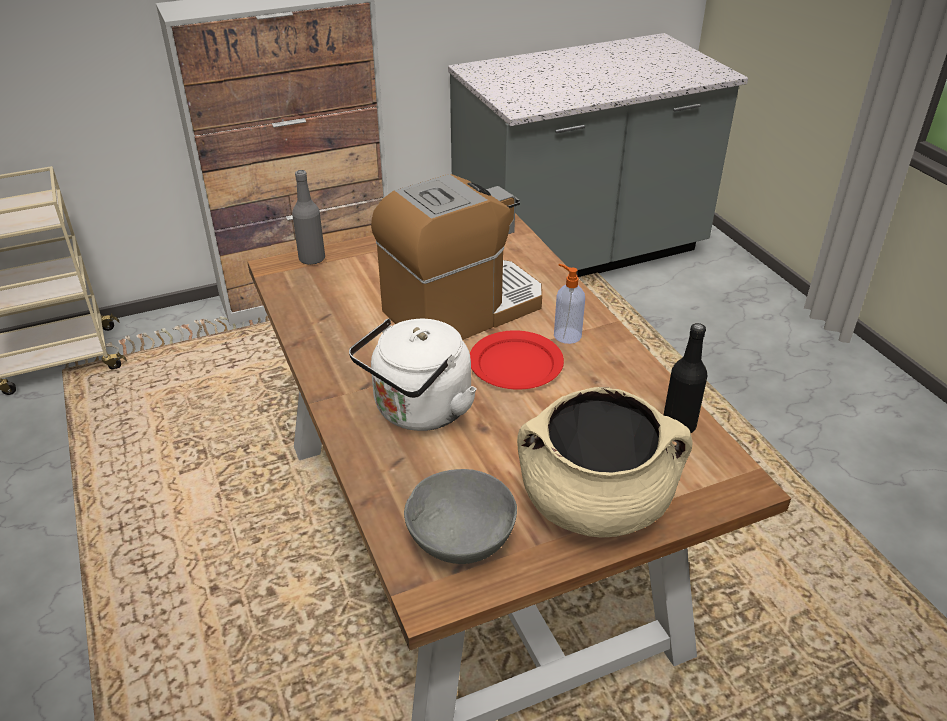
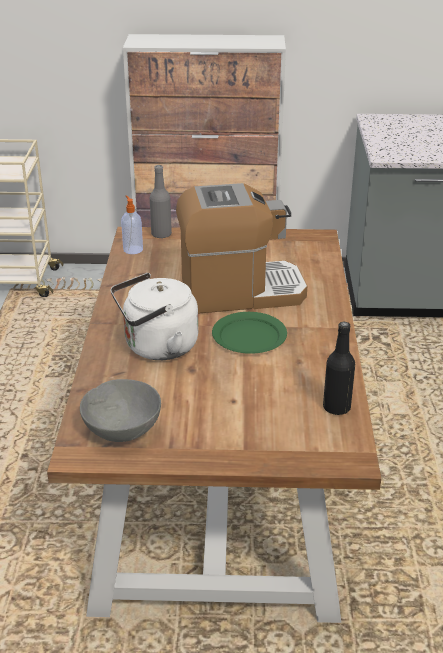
camera: 25 degrees right, 5 degrees down
(516, 364) = (249, 336): red plate -> green plate
(566, 335) = (303, 327): soap dispenser -> soap dispenser (132, 249)
(595, 503) = (230, 436): beige cooking pot -> none

